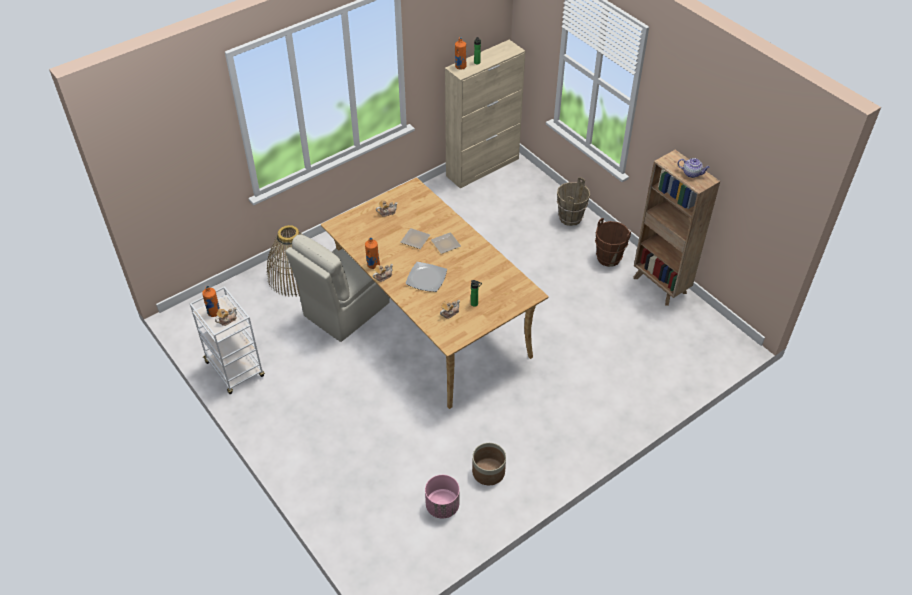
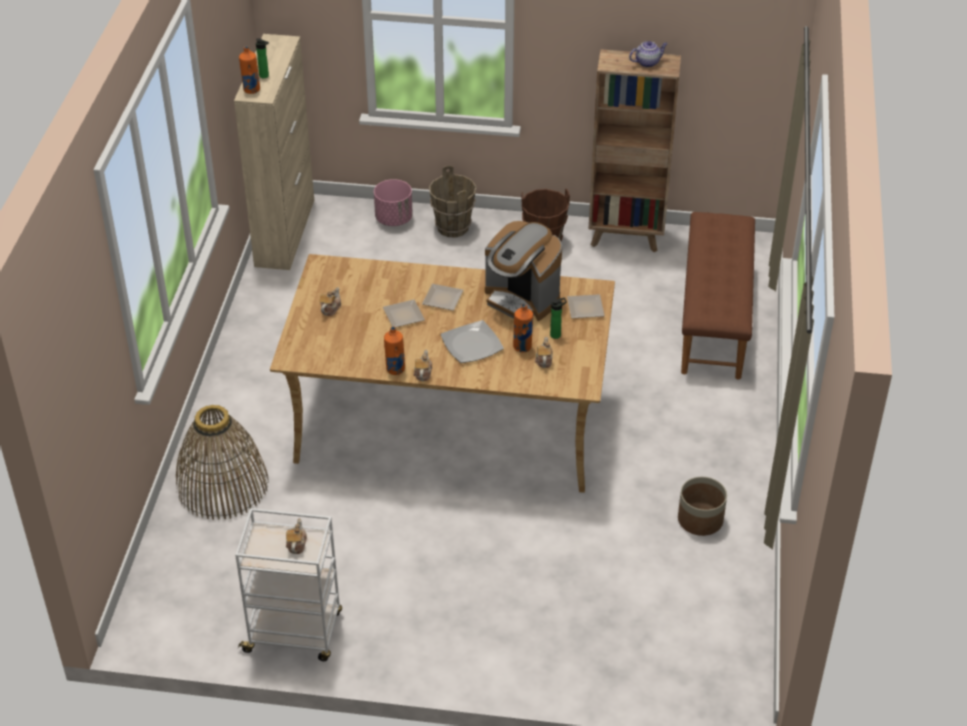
camera: 45 degrees left, 5 degrees down
(214, 313) = (268, 549): orange bottle -> orange bottle (522, 347)
(344, 310) = (335, 480): beige chair -> none
(442, 506) = (701, 584): pink planter -> pink planter (394, 219)
(484, 272) = (521, 299): none -> coffee machine
(510, 301) = (586, 309): none -> plate
(649, 368) = (715, 318): none -> brown bench

